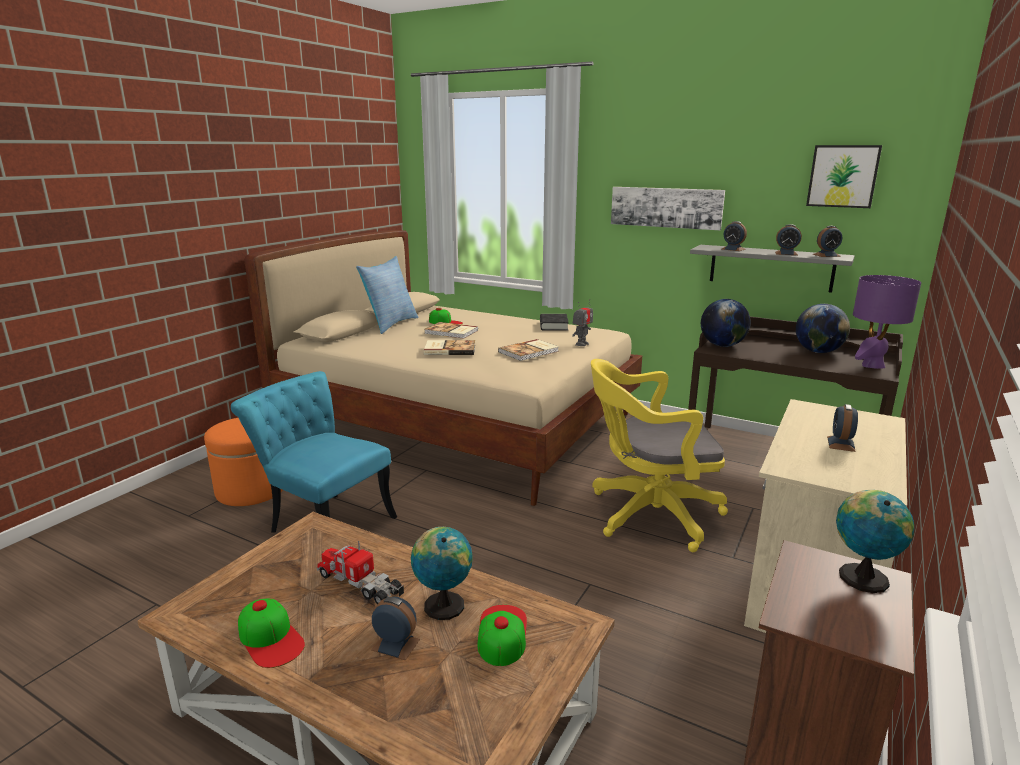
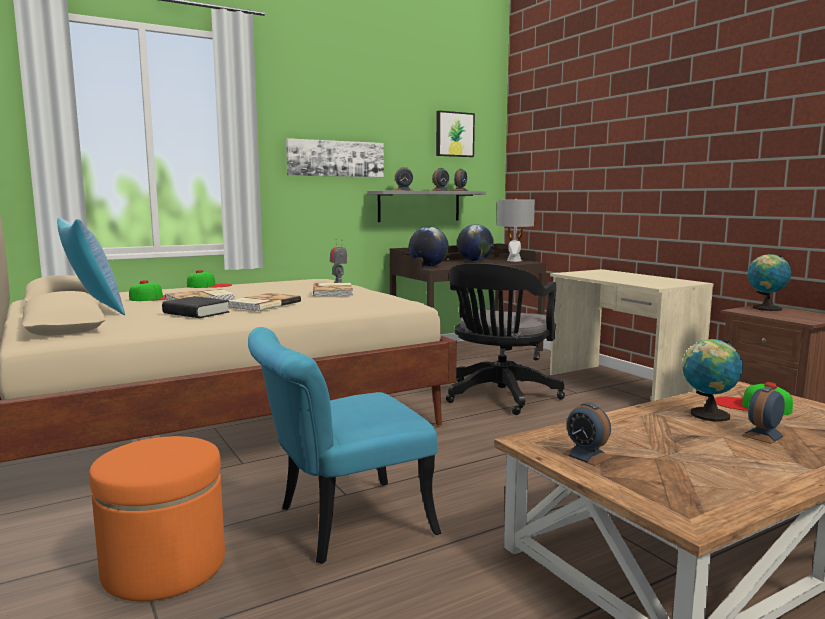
camera: 60 degrees left, 10 degrees down
(270, 638) = (749, 477): cap -> cap (209, 286)
(360, 584) = (663, 435): toy truck -> none
(553, 326) = (268, 282): black book -> black book (196, 313)
(648, 514) = (499, 397): yellow office chair -> black office chair
(841, 444) = (629, 277): alarm clock -> alarm clock (587, 455)
(872, 365) = (514, 261): purple table lamp -> grey table lamp

